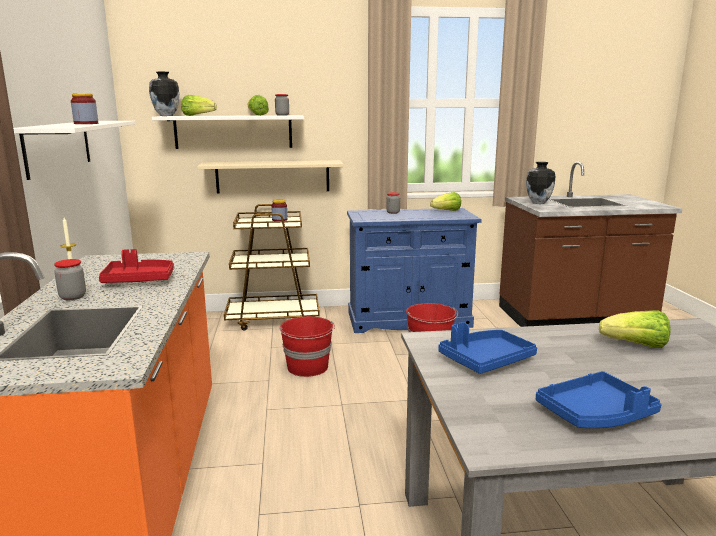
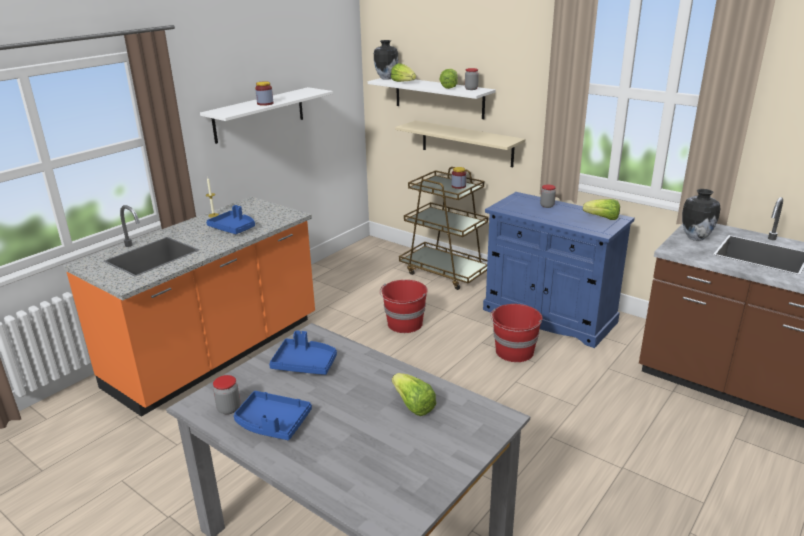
camera: 45 degrees right, 10 degrees up
(72, 297) = (188, 231): jar -> jar (229, 409)
(139, 280) = (233, 228): red tray -> blue tray

